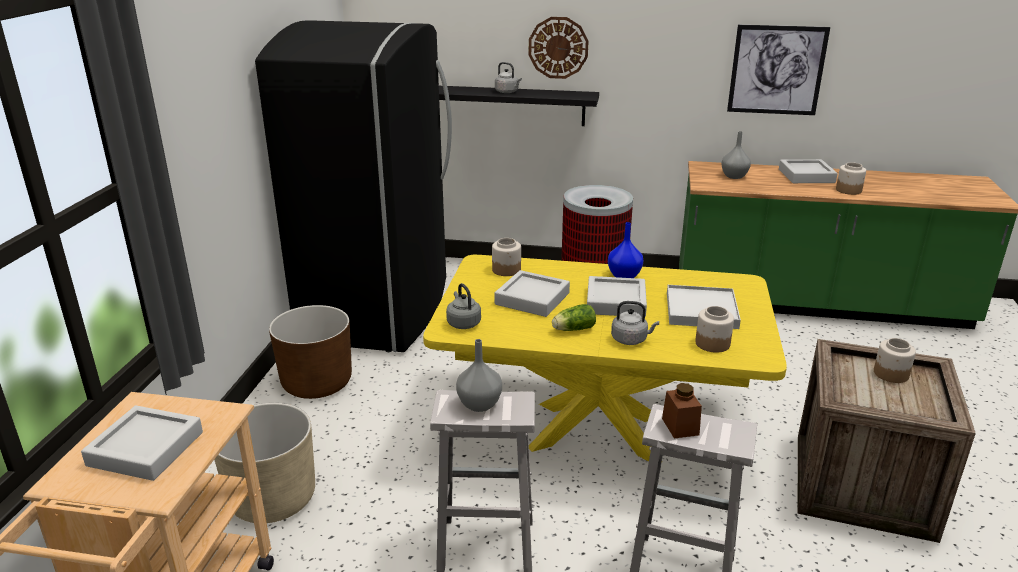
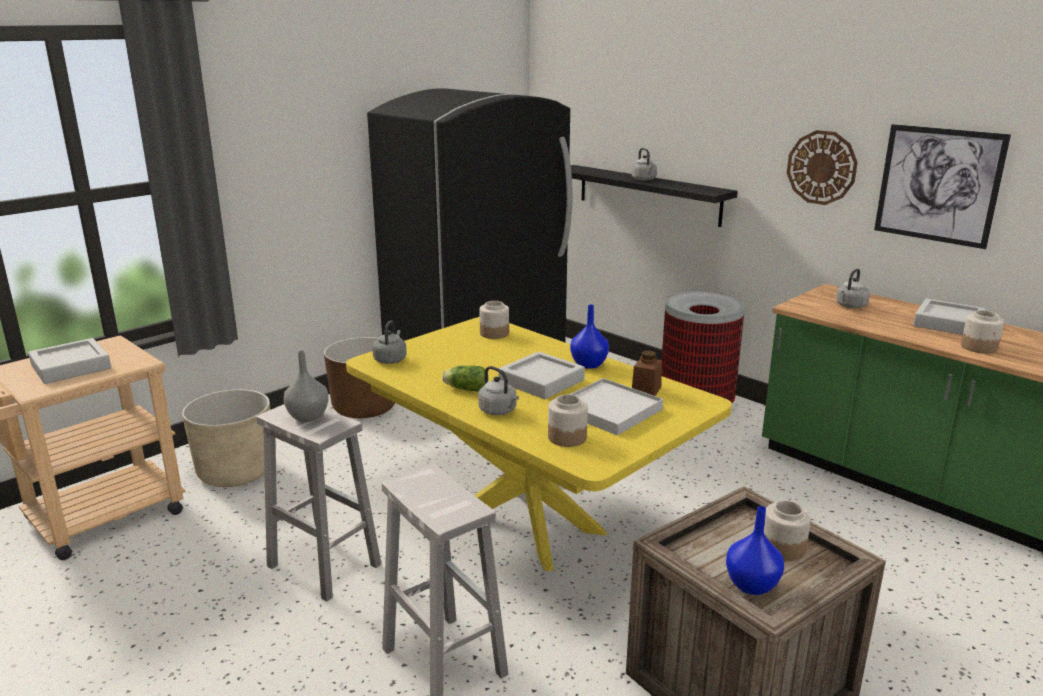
camera: 35 degrees right, 5 degrees down
(532, 299) = (475, 359): grey tray -> none
(558, 47) = (701, 138): wall clock -> wall clock (821, 167)
(680, 426) = (424, 487): brown jar -> brown jar (646, 390)
(734, 176) = (850, 306): grey vase -> grey kettle
(914, 407) = (752, 586): none -> blue vase

